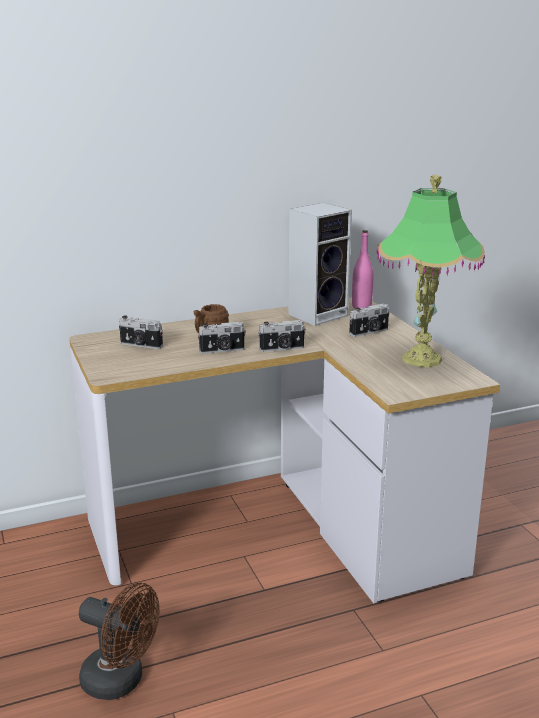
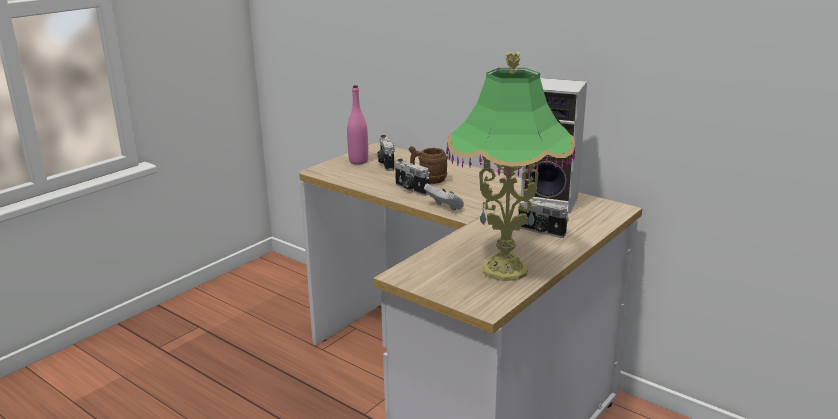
camera: 60 degrees right, 0 degrees up
(121, 681) = (215, 389): brown fan -> none
(282, 349) = (445, 208): camera -> white game controller
(361, 307) = (604, 213): pink bottle -> pink bottle (358, 161)

